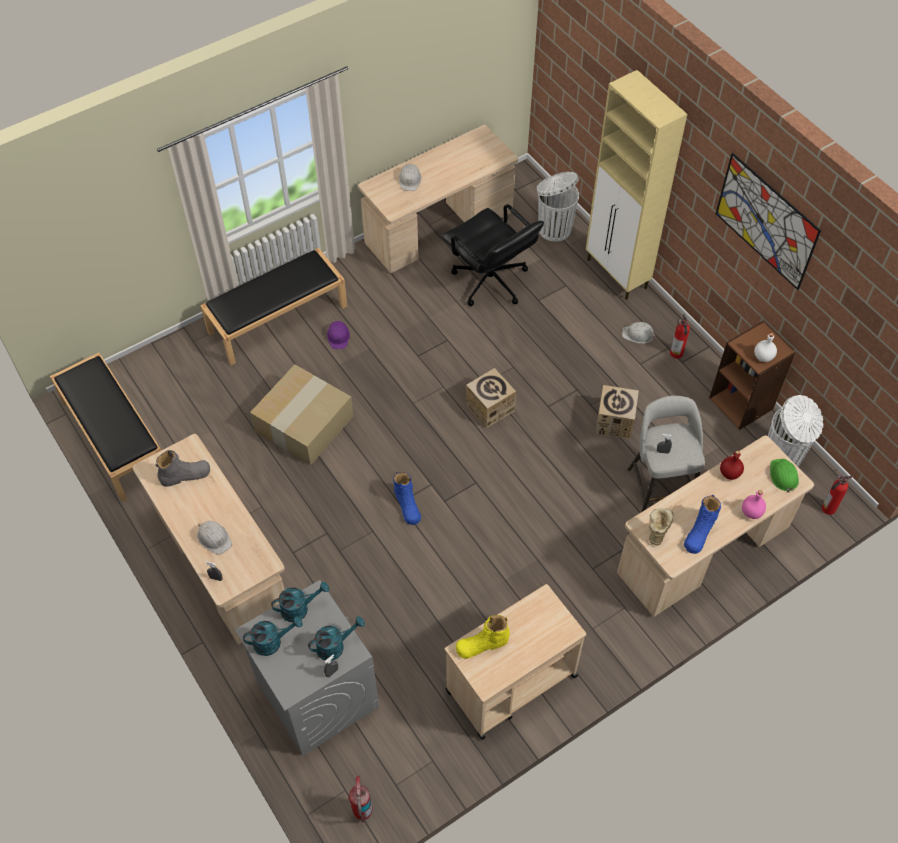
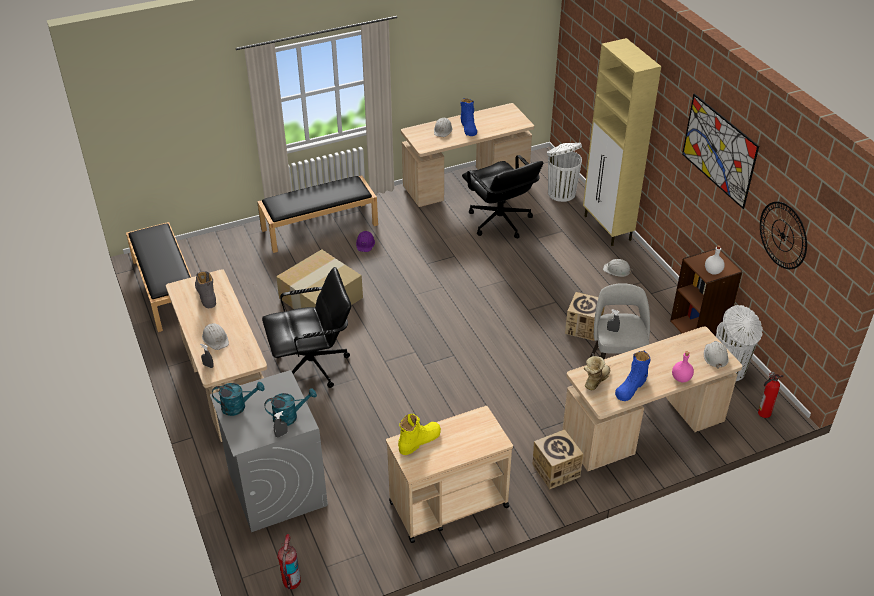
camera: 10 degrees right, 15 degrees down
(185, 475) = (206, 295): grey boot -> grey boot turned 105 degrees counterclockwise
(299, 608) = (268, 387): turquoise watering can -> none
(317, 522) = (313, 366): none -> black office chair
(407, 505) = (391, 364): blue boot -> blue boot (468, 127)
(482, 644) = (419, 441): yellow boot -> yellow boot turned 150 degrees clockwise
(490, 408) = (478, 305): cardboard box -> cardboard box (555, 470)
(676, 354) = (647, 287): fire extinguisher -> none
(729, 473) = (667, 348): red bottle -> none
(783, 476) = (715, 356): green hard hat -> white hard hat
(850, 328) = (783, 235): none -> wall clock

